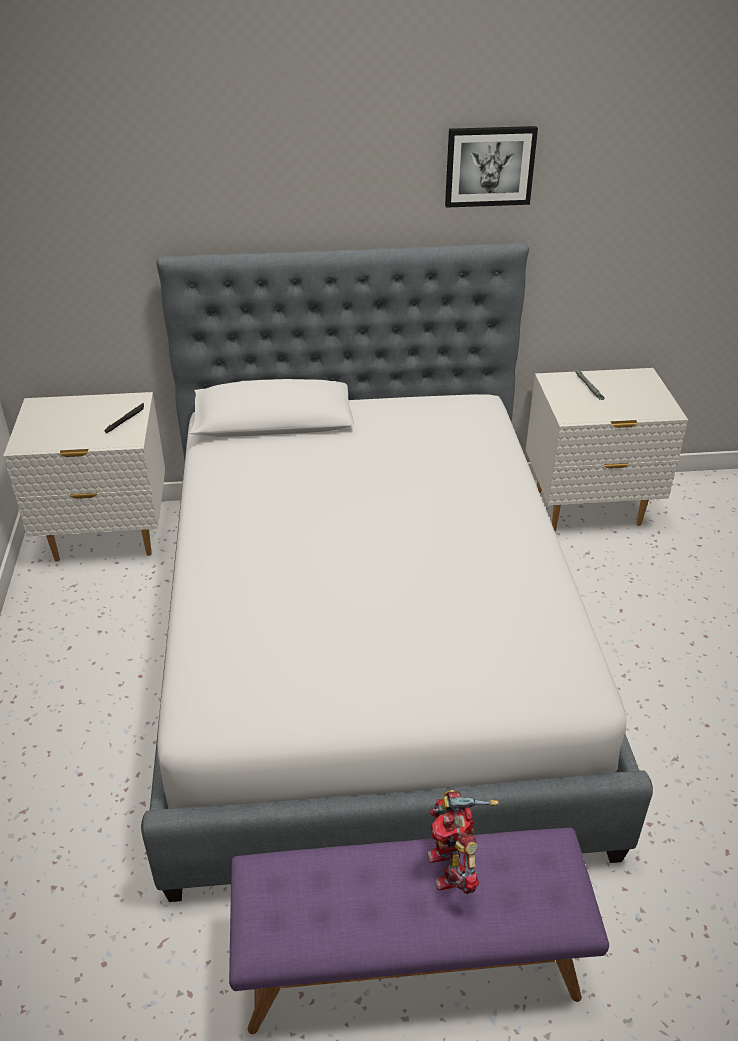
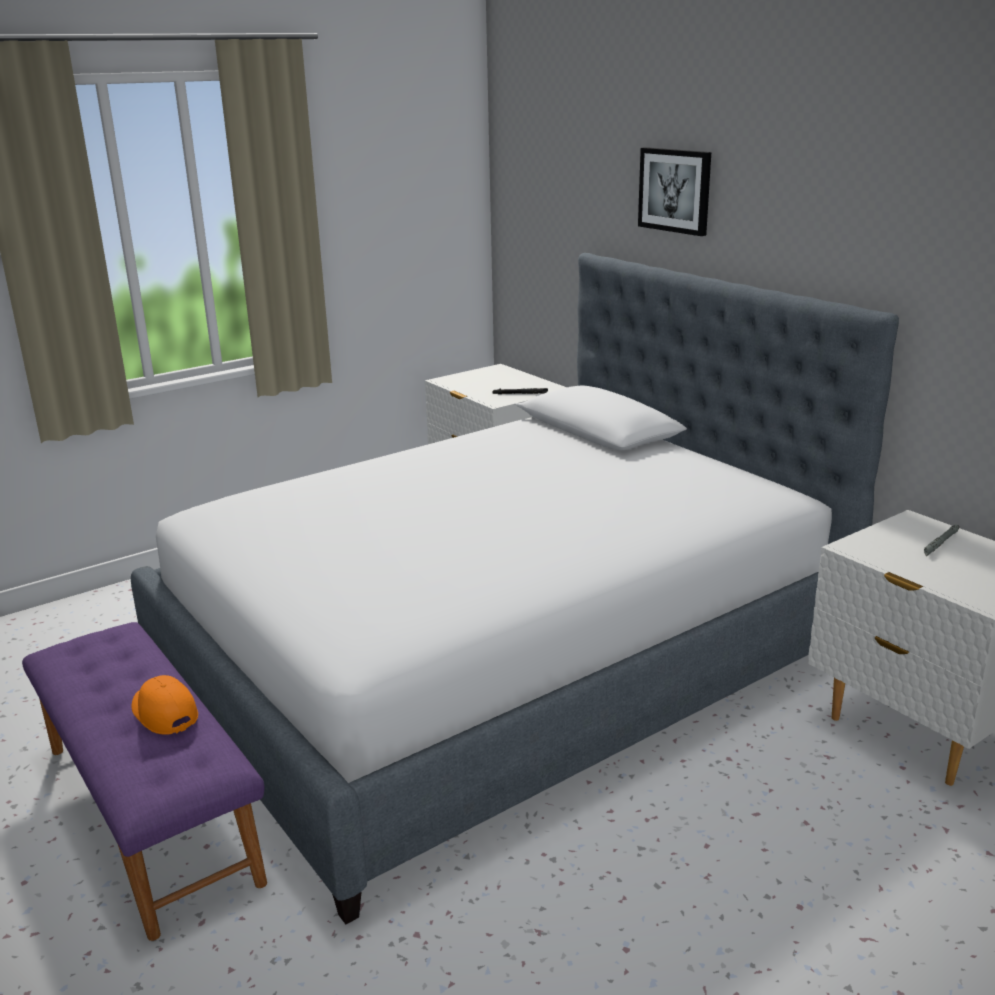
camera: 60 degrees right, 15 degrees down
(452, 867) = (164, 713): toy robot -> orange cap
(489, 166) = (876, 210): picture -> picture (675, 190)

